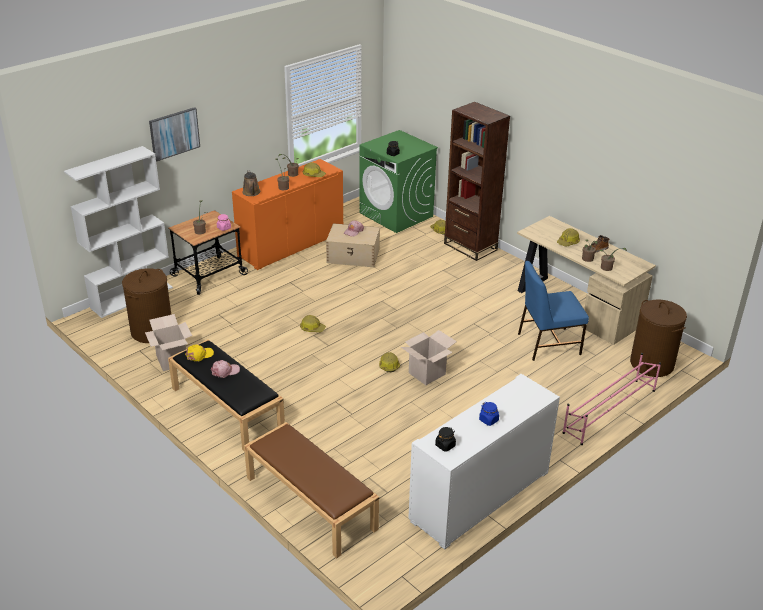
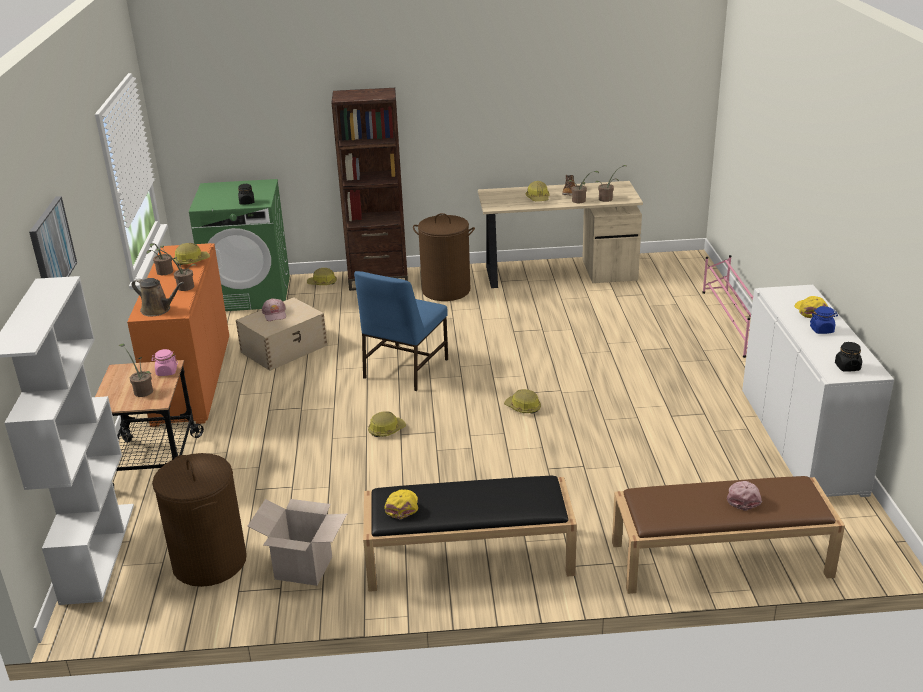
camera: 50 degrees left, 5 degrees down
(225, 371) = (465, 497): pink cap -> pink cap (743, 497)
(427, 373) = (566, 391): cardboard box -> none
(513, 407) = (810, 311): none -> yellow cap
(547, 344) = (597, 308): blue chair -> blue chair (404, 369)
(652, 364) = (687, 276): brown laundry basket -> brown laundry basket (446, 290)

